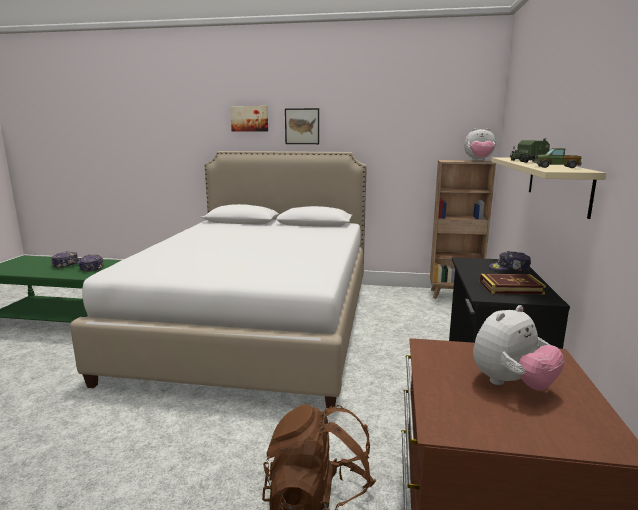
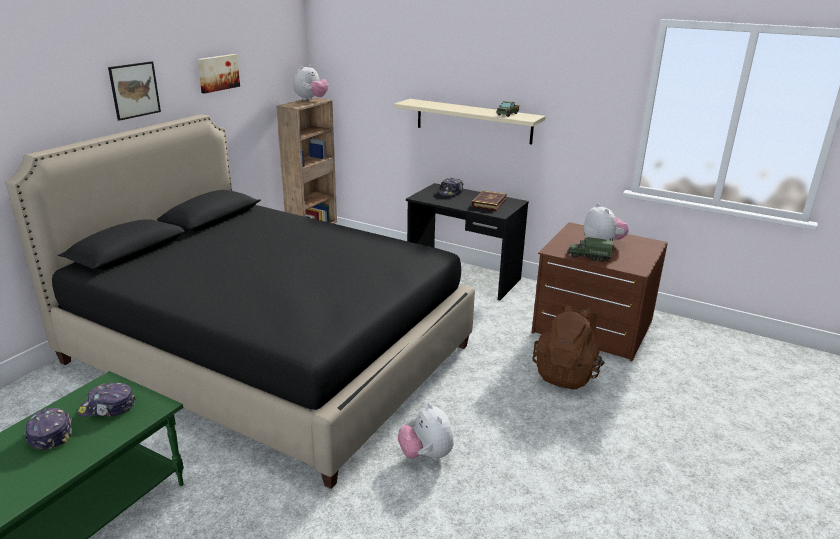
camera: 70 degrees left, 10 degrees up
(129, 423) = (426, 455): none -> plush toy
(249, 118) = (58, 90): picture -> picture (217, 73)
(257, 324) = (269, 354): white bed -> black bed
(527, 161) = (454, 108): toy truck -> toy truck (589, 257)

